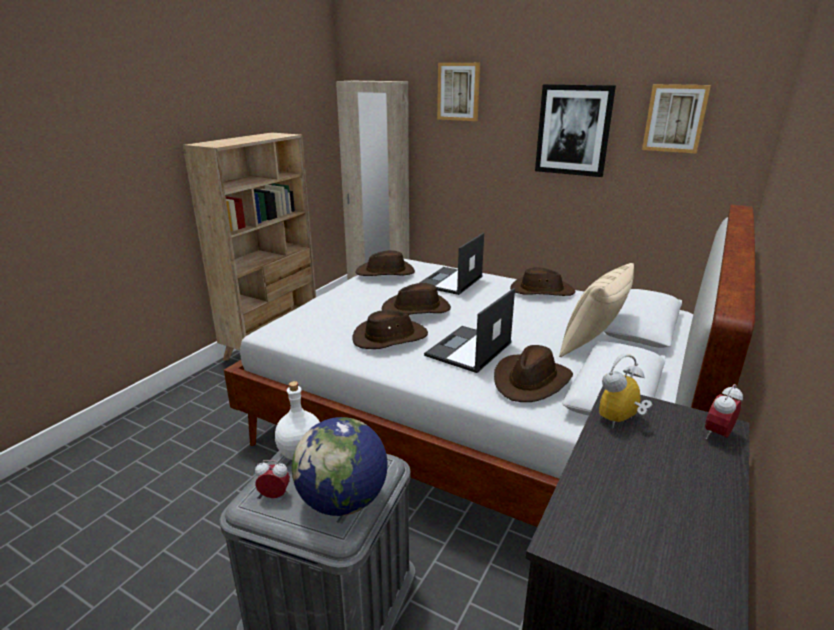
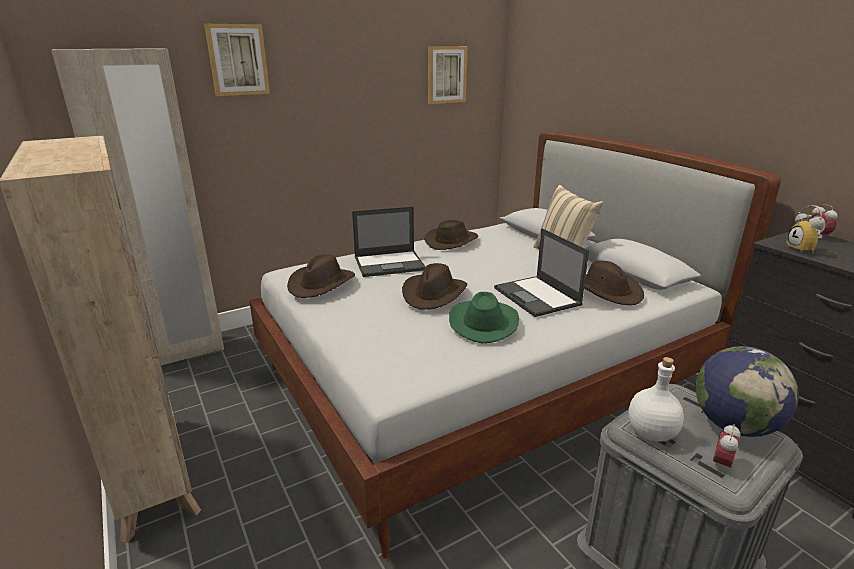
camera: 60 degrees left, 0 degrees up
(389, 338) = (483, 323): brown hat -> green hat
(450, 281) = (390, 263): laptop -> laptop turned 75 degrees counterclockwise
(573, 130) = (371, 93): picture -> none

